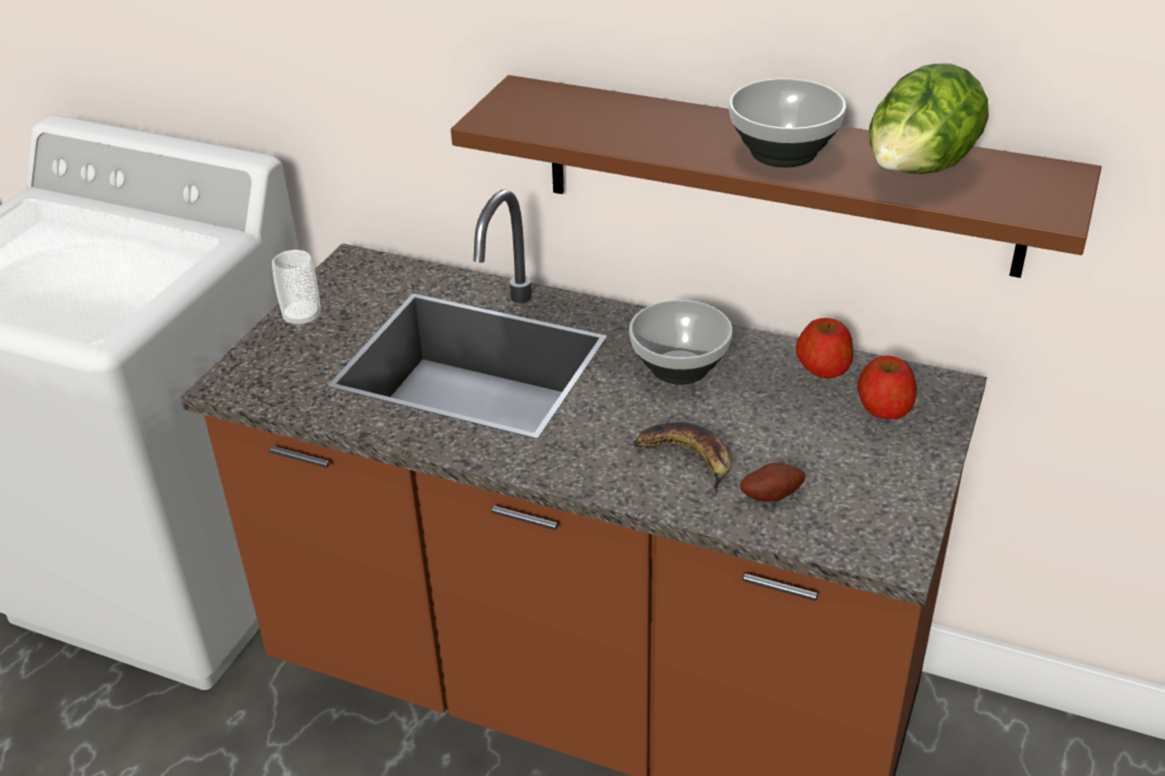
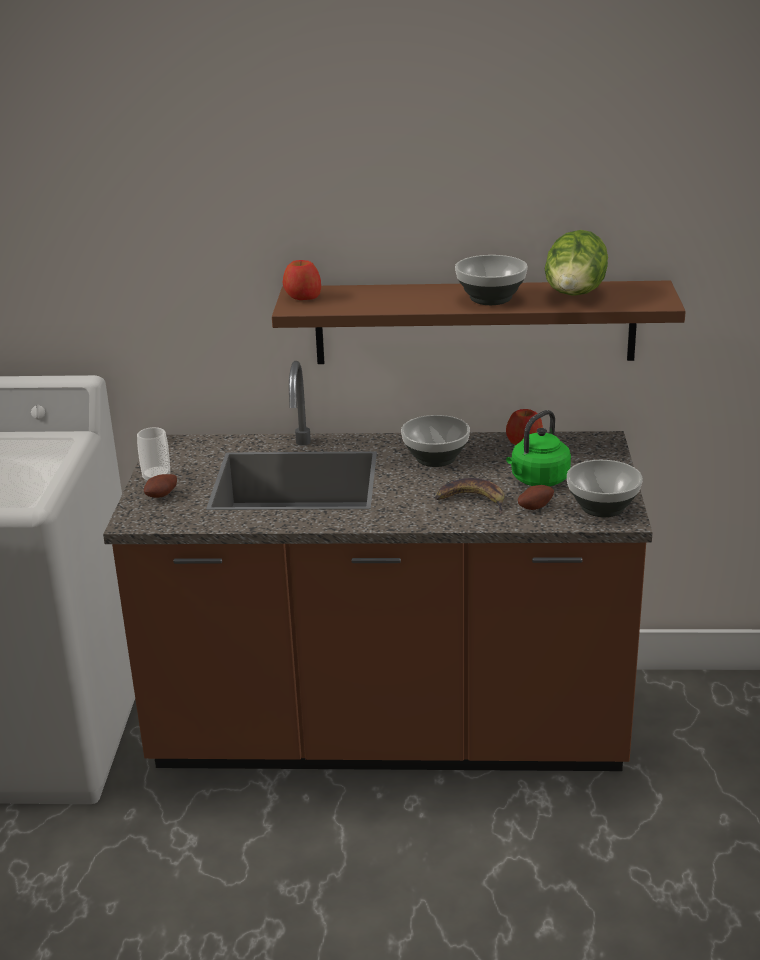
camera: 20 degrees left, 10 degrees down
(290, 350) = (162, 496): none -> potato
(803, 444) = (537, 480): none -> green kettle
(873, 522) = (602, 507): none -> bowl
(884, 407) = (573, 455): apple -> apple (303, 297)

